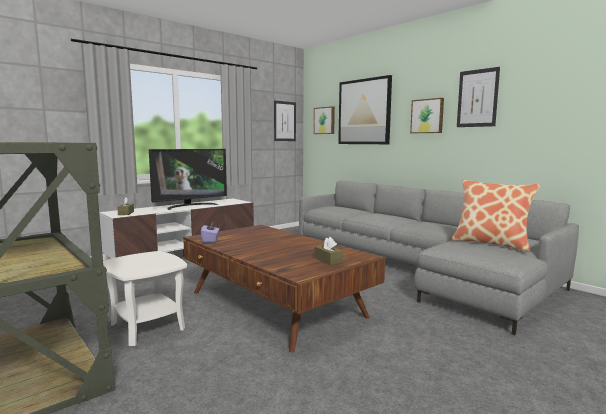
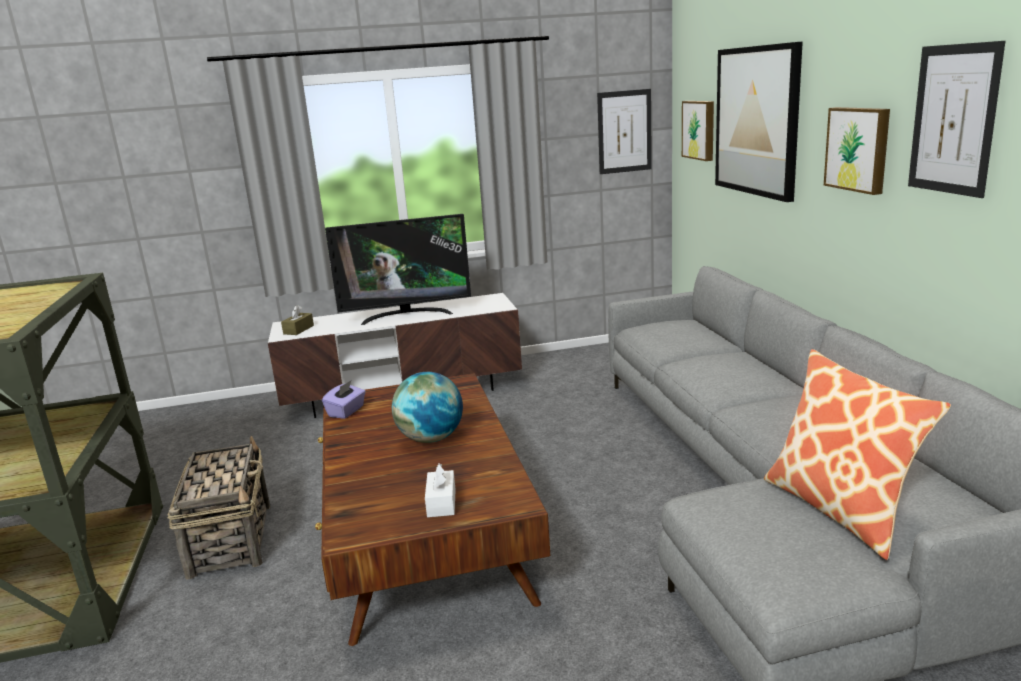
camera: 30 degrees right, 10 degrees up
(147, 326) = (231, 538): white side table -> basket
(280, 244) = (431, 438): none -> globe
(328, 260) = (441, 502): brown tissue box -> white tissue box

